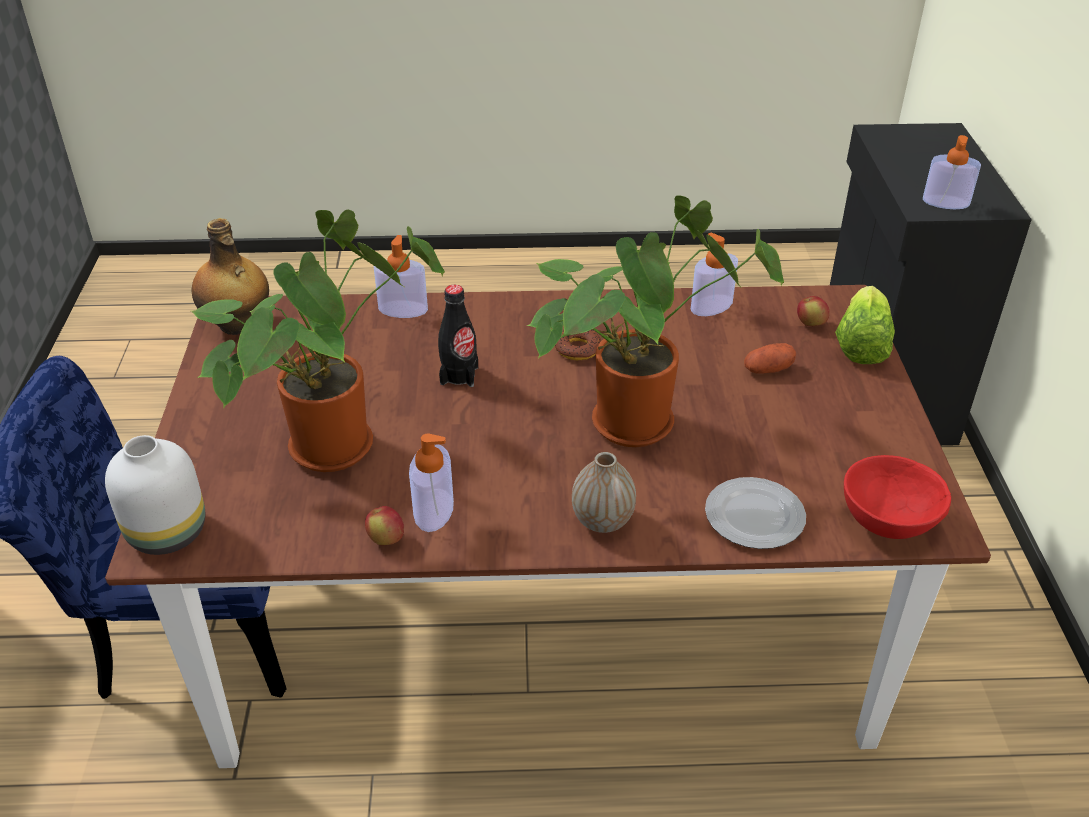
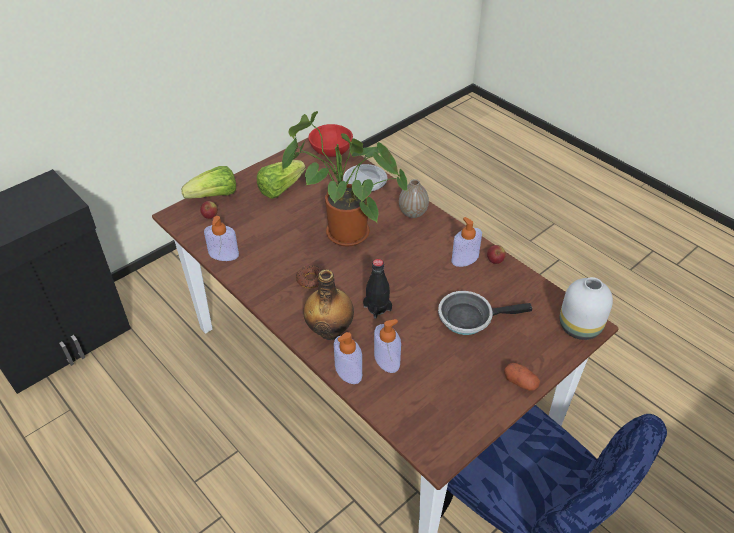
camera: 130 degrees left, 5 degrees up
(237, 325) = (444, 437): bottle -> bottle (330, 330)
(335, 441) = (469, 317): potted plant -> frying pan
(768, 369) = (263, 214): potato -> potato (520, 382)
(822, 413) = (280, 188): none -> lettuce
(945, 202) = (52, 199): soap dispenser -> soap dispenser (387, 359)

